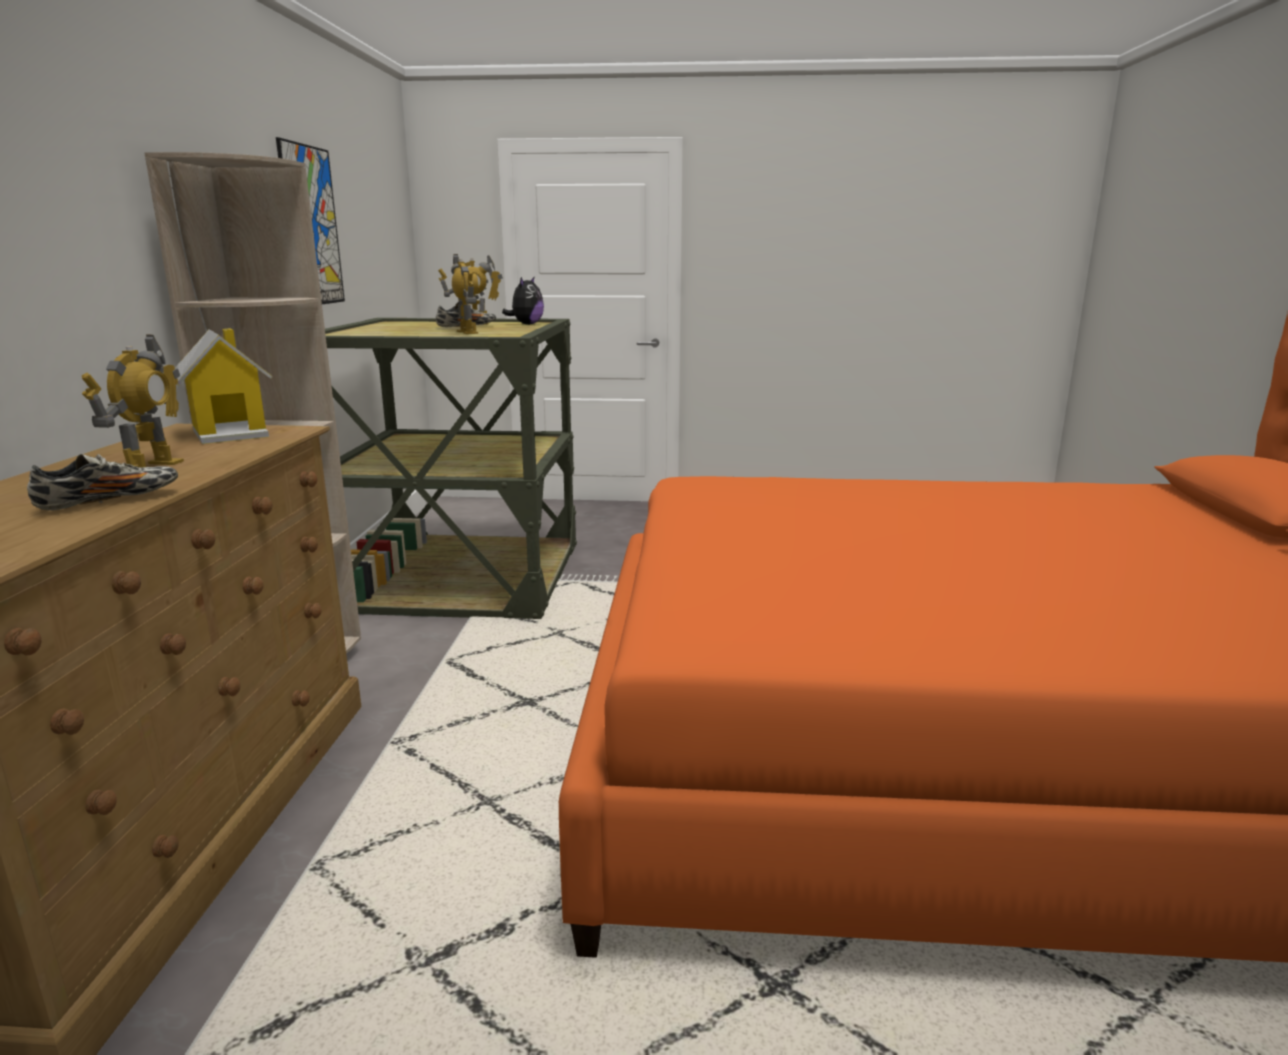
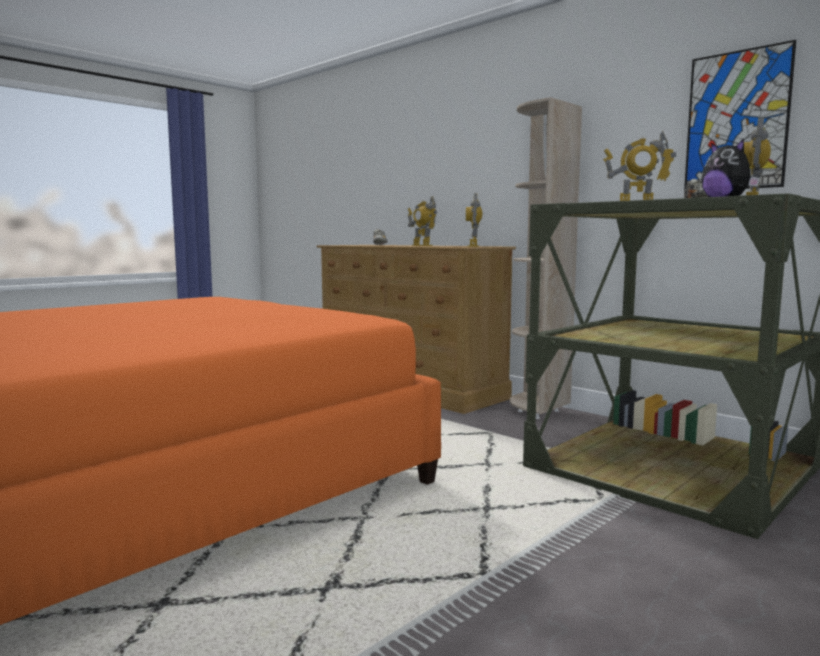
camera: 130 degrees right, 10 degrees down
(231, 432) = (473, 246): toy house -> toy robot

